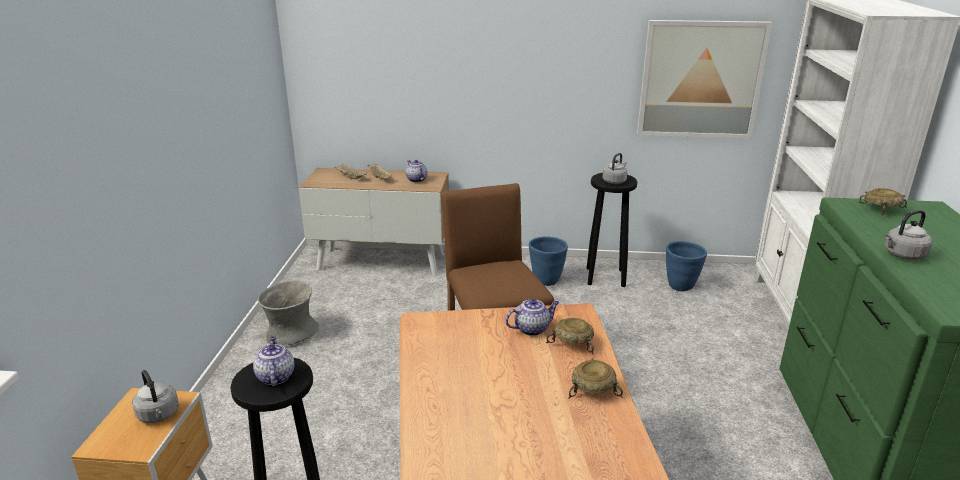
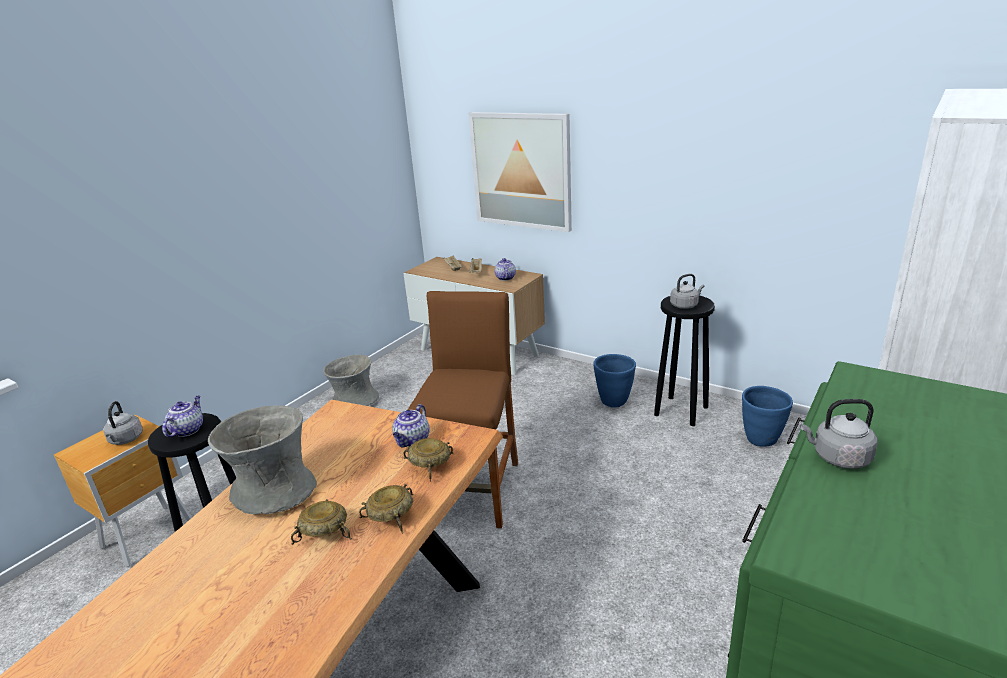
camera: 30 degrees right, 0 degrees up
(458, 401) = (274, 491): none -> grey vase
(532, 329) = (412, 441): teapot -> teapot turned 105 degrees clockwise
(700, 80) = (812, 195): picture -> picture (521, 171)
(882, 210) = (901, 392): beige bowl -> beige bowl (325, 533)

